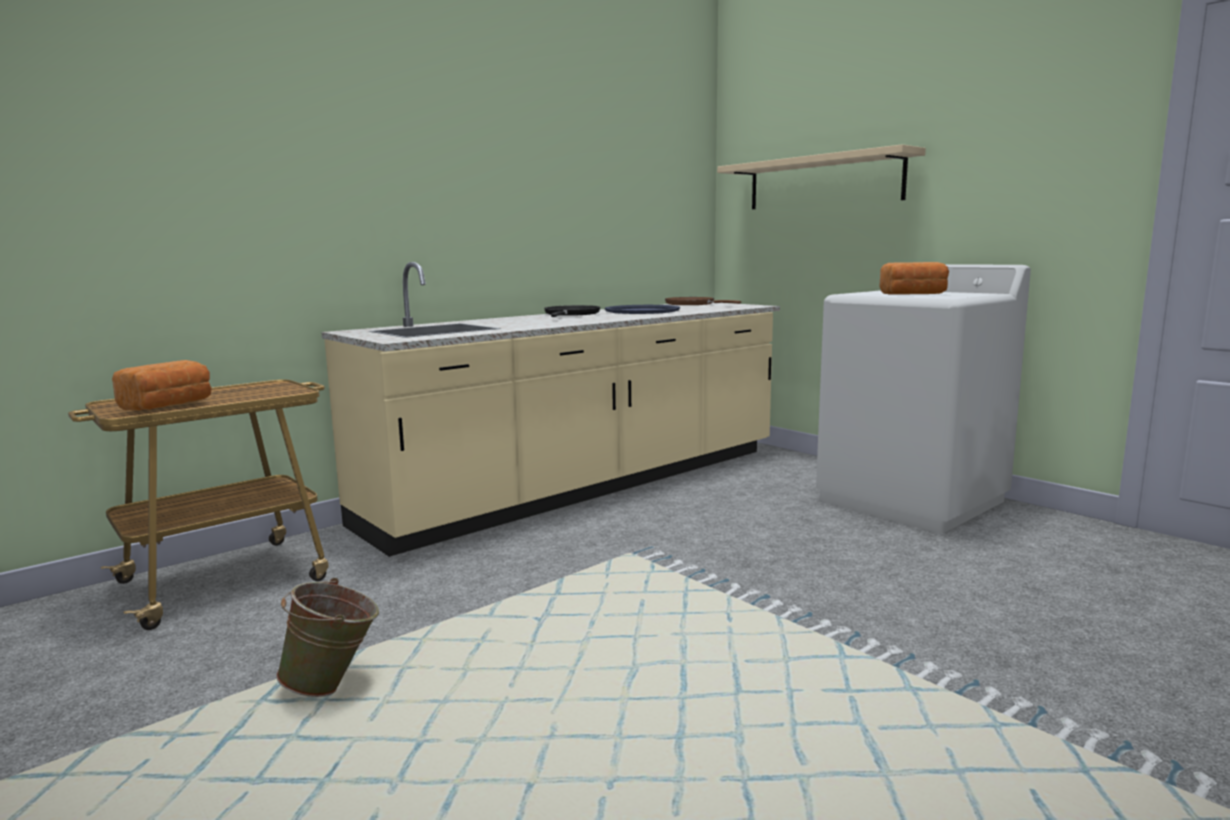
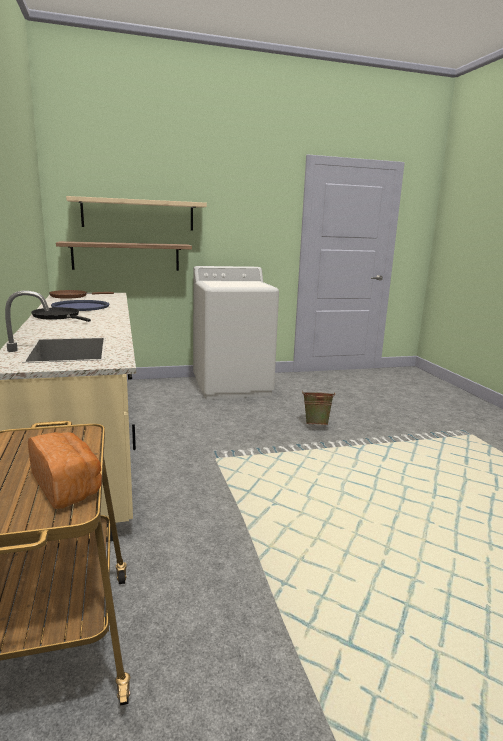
camera: 65 degrees left, 5 degrees up
(334, 686) = (304, 591): green bucket -> green bucket (316, 425)
(802, 250) = (126, 256): none -> shelf
(914, 294) = (239, 284): bread -> none

